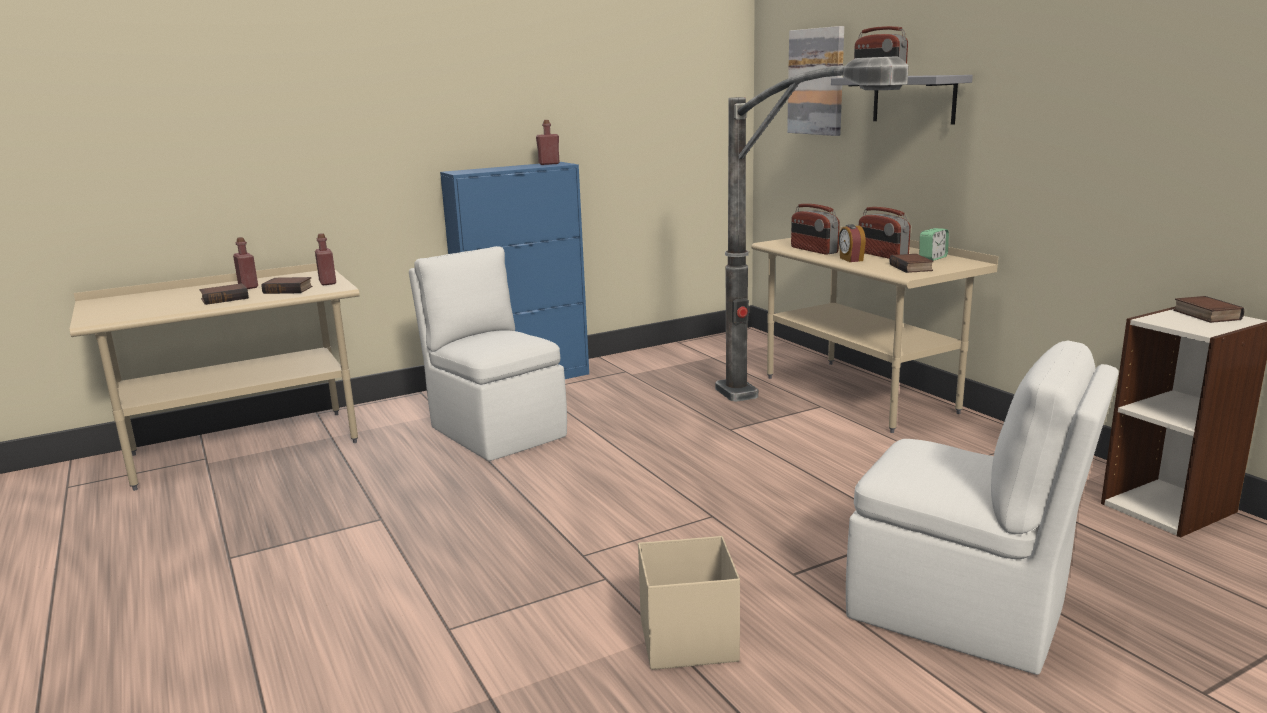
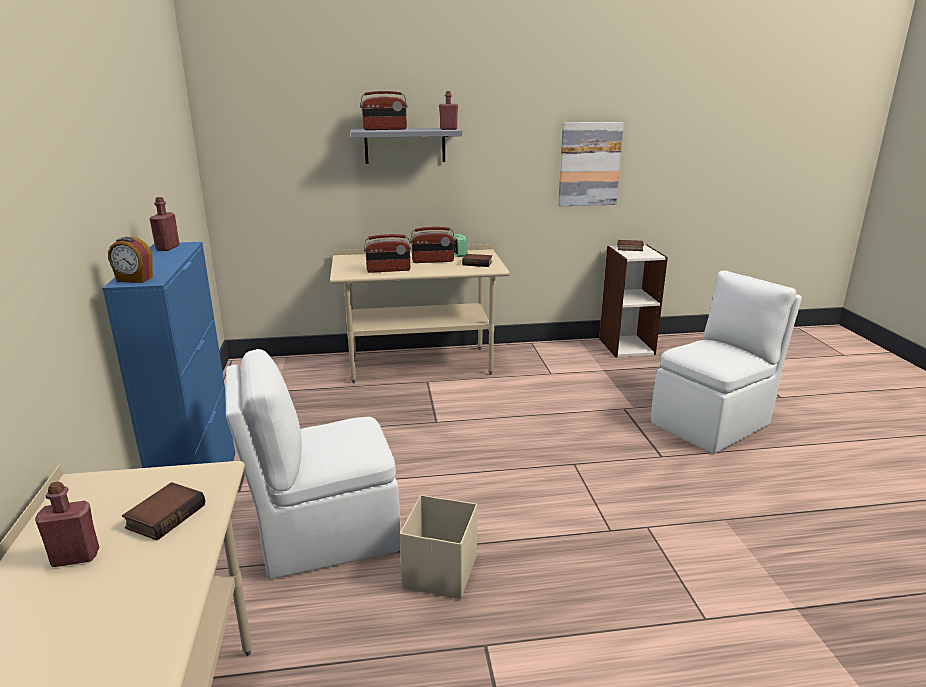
camera: 70 degrees left, 5 degrees up
(225, 298) = (137, 581): book -> none
(327, 283) = (166, 481): red bottle -> red bottle (448, 129)
(686, 640) = (731, 511): beige storage box -> beige storage box (439, 573)
(790, 432) = (461, 402): floor lamp -> none
(816, 82) = (291, 133): picture -> picture (589, 164)
(850, 259) = (433, 269): alarm clock -> alarm clock (134, 279)

